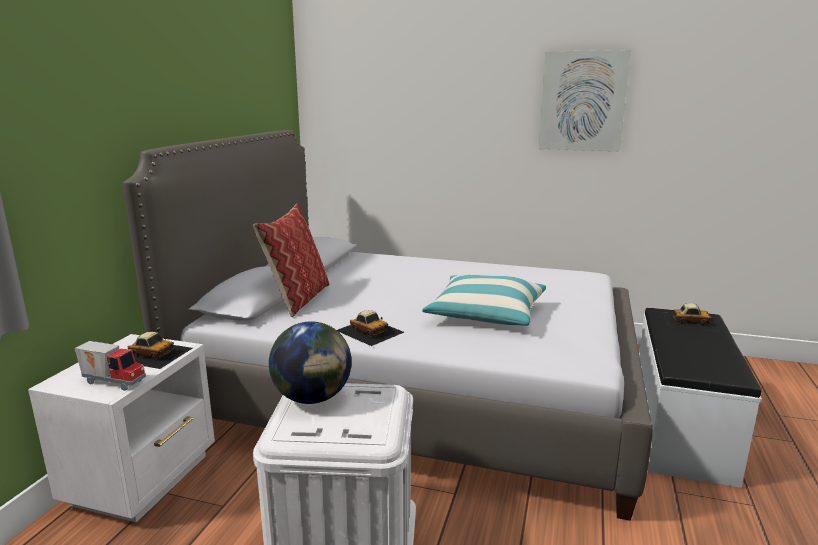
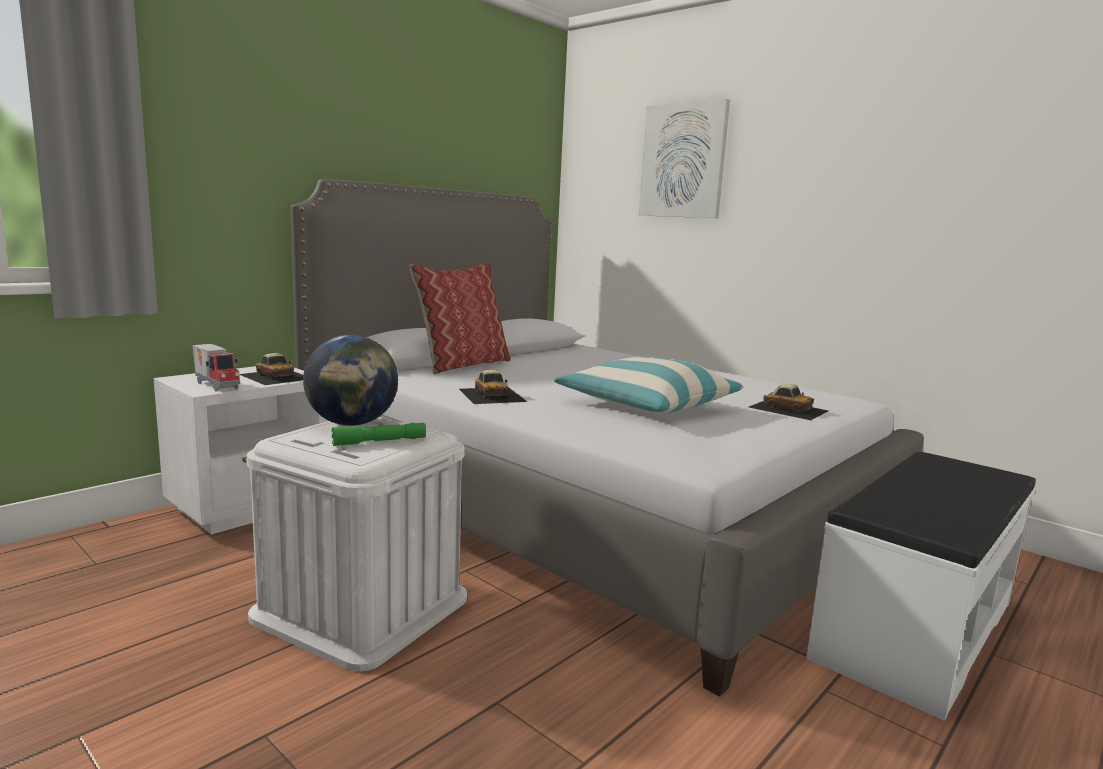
camera: 25 degrees right, 5 degrees down
(364, 413) = (379, 442): none -> green flashlight
(582, 101) = (887, 163): picture -> picture (683, 161)
(690, 321) = (967, 473): toy car -> toy car (788, 408)

